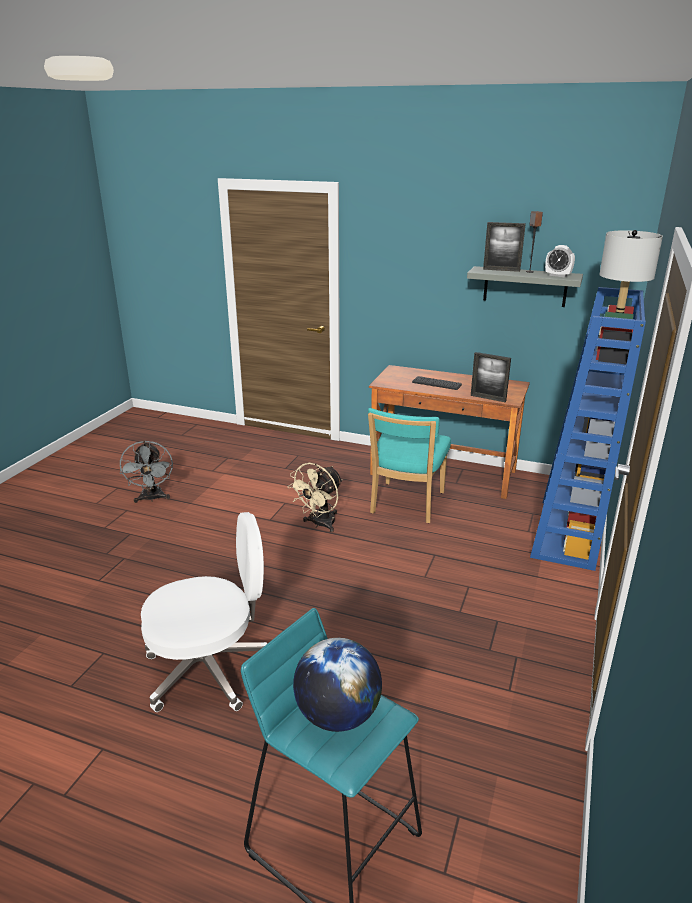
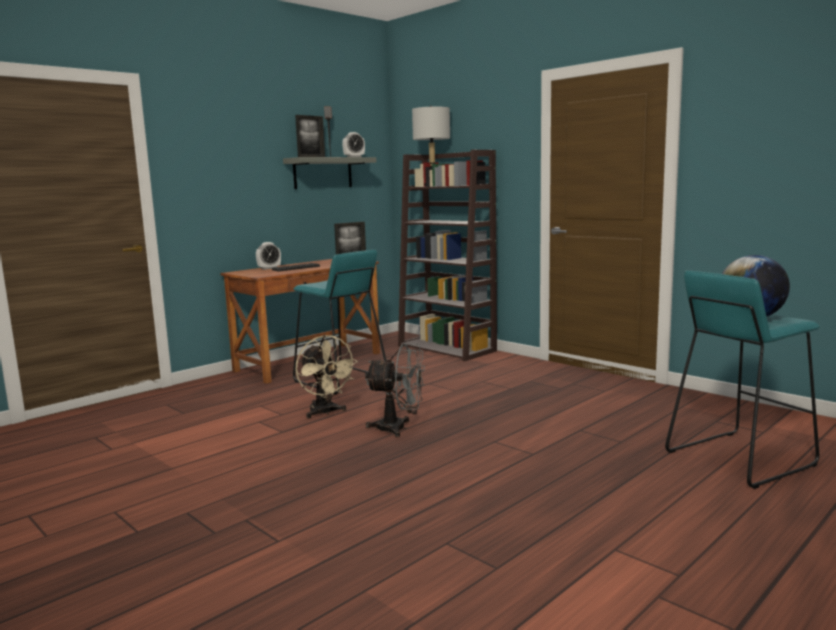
camera: 65 degrees left, 15 degrees down
(152, 499) = (114, 491): grey fan -> grey fan (399, 428)
(210, 668) = (518, 484): white office chair -> none
(406, 504) = (340, 380): turquoise chair -> turquoise stool
(425, 374) = (269, 268): none -> alarm clock
(568, 534) = (447, 348): blue bookcase -> brown bookcase

